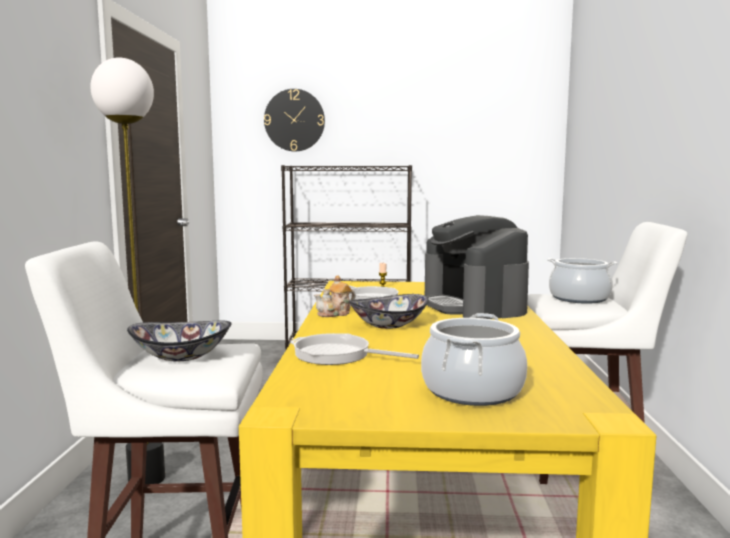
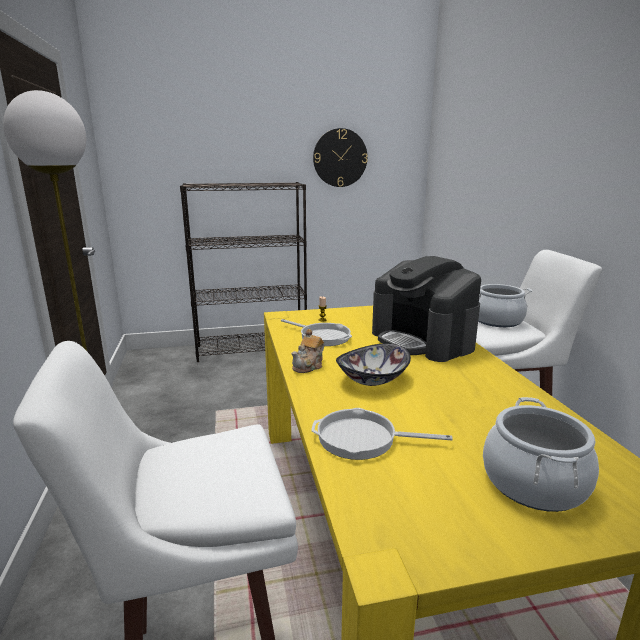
camera: 15 degrees left, 10 degrees up
(182, 356) = (200, 467): bowl -> none
(294, 120) = (183, 137): wall clock -> wall clock (340, 158)

